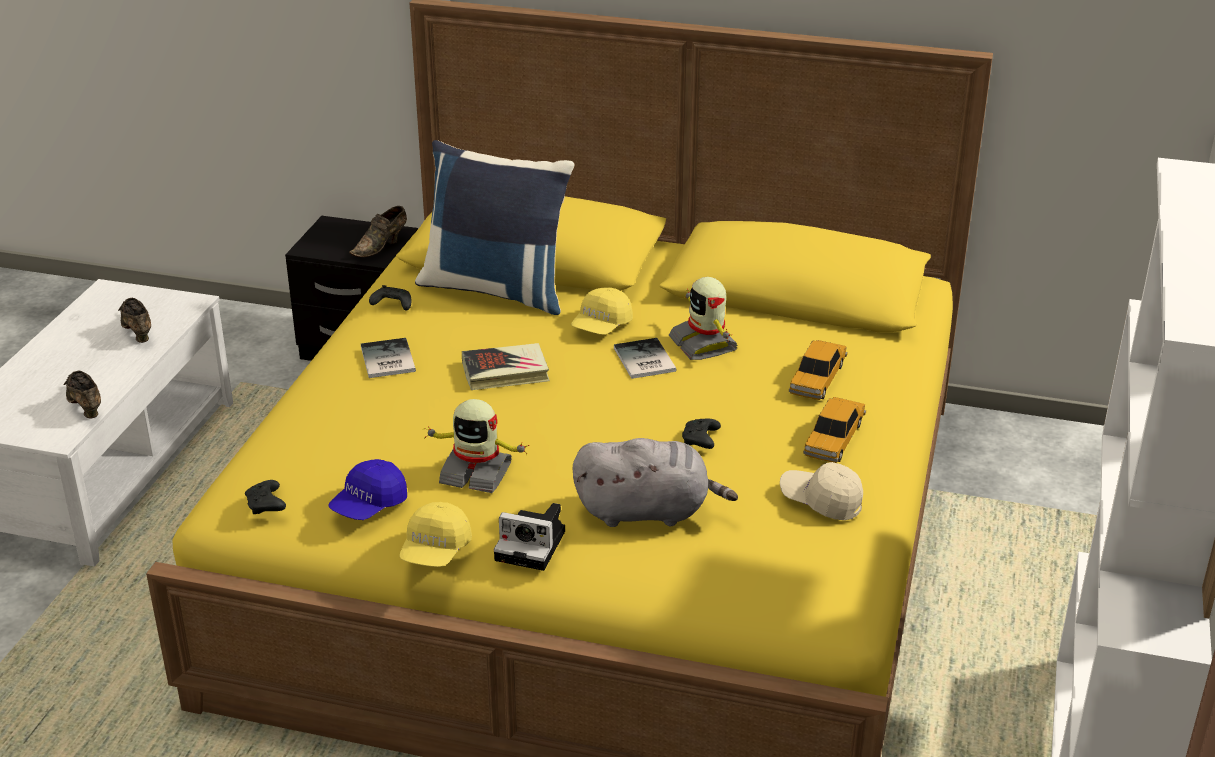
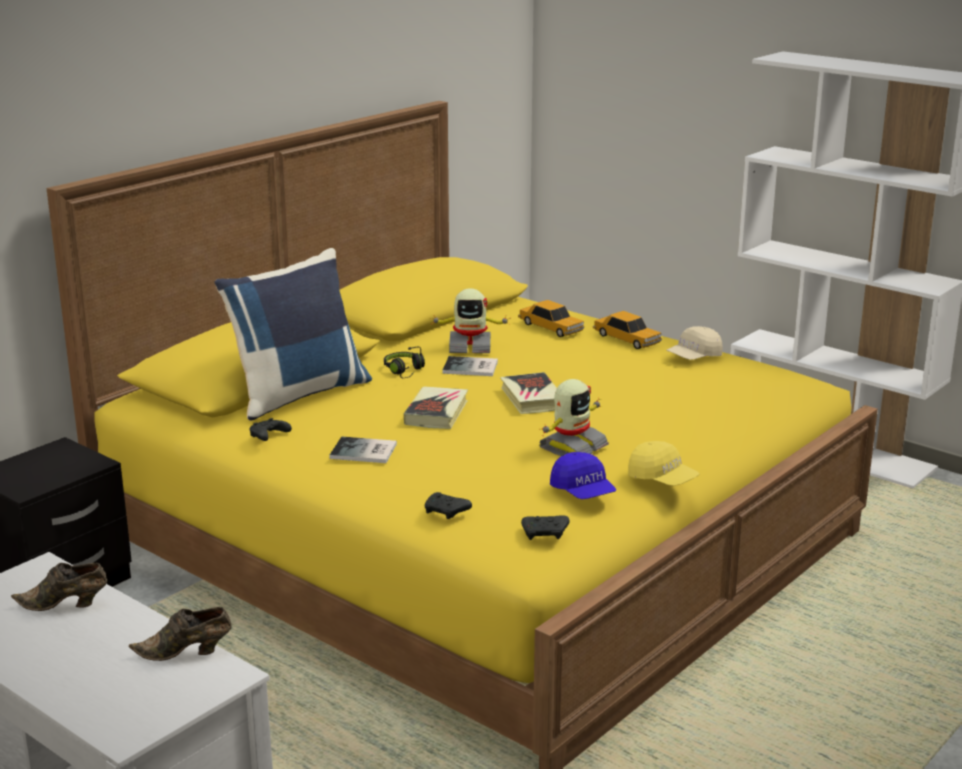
camera: 65 degrees left, 10 degrees down
(381, 246) = (77, 457): brown shoe -> none
(533, 545) = (681, 445): camera -> none
(587, 418) = (532, 398): none -> book
(601, 326) = (404, 371): yellow cap -> black headphones
(648, 511) = (668, 404): grey plush toy -> none
(701, 440) = (595, 372): black game controller -> black game controller (446, 512)

